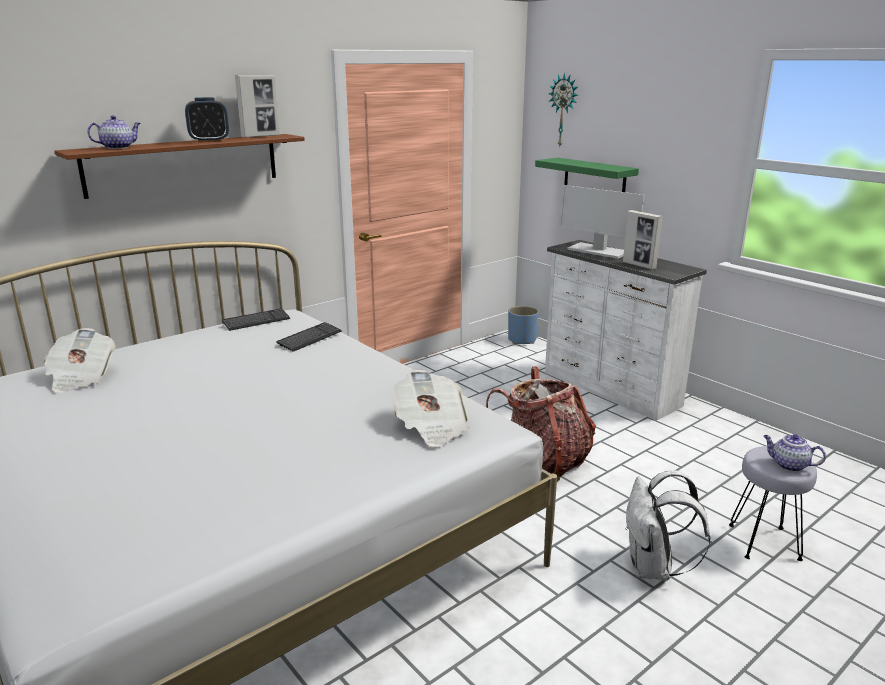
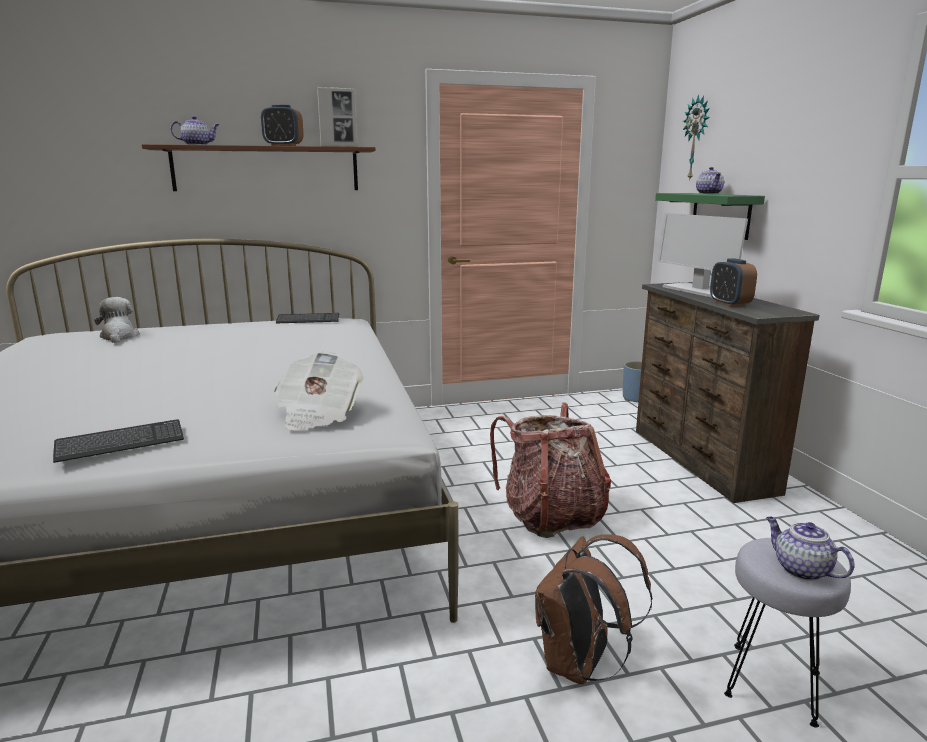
camera: 25 degrees right, 5 degrees down
(81, 377) = (119, 337): newspaper -> plush toy
(309, 338) = (329, 335): keyboard -> keyboard (121, 443)
(587, 163) = (709, 193): none -> teapot
(610, 390) = (700, 460): white dresser -> brown dresser
(639, 265) = (729, 304): picture frame -> alarm clock
(653, 568) = (579, 665): white backpack -> brown backpack

